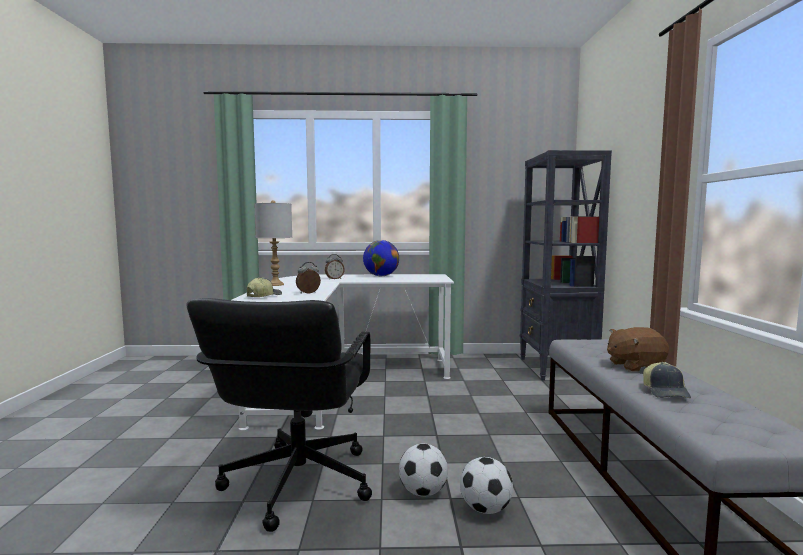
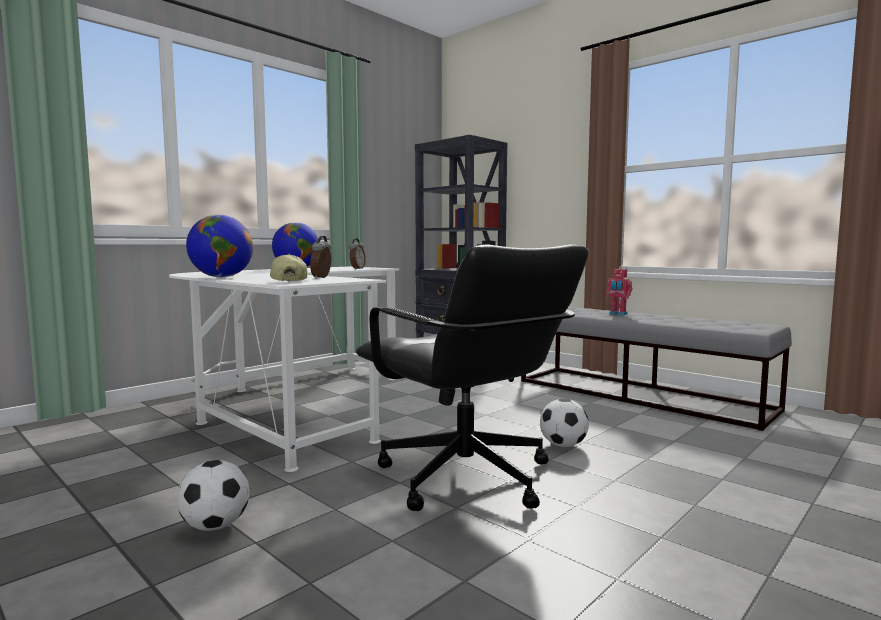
camera: 45 degrees left, 0 degrees up
(276, 285) = (221, 277): grey table lamp -> globe
(334, 279) = (259, 272): alarm clock -> alarm clock (357, 269)
(485, 509) = (614, 438): football -> football (215, 526)
(634, 366) = (618, 314): brown plush toy -> toy robot
(666, 392) = (672, 320): cap -> none

